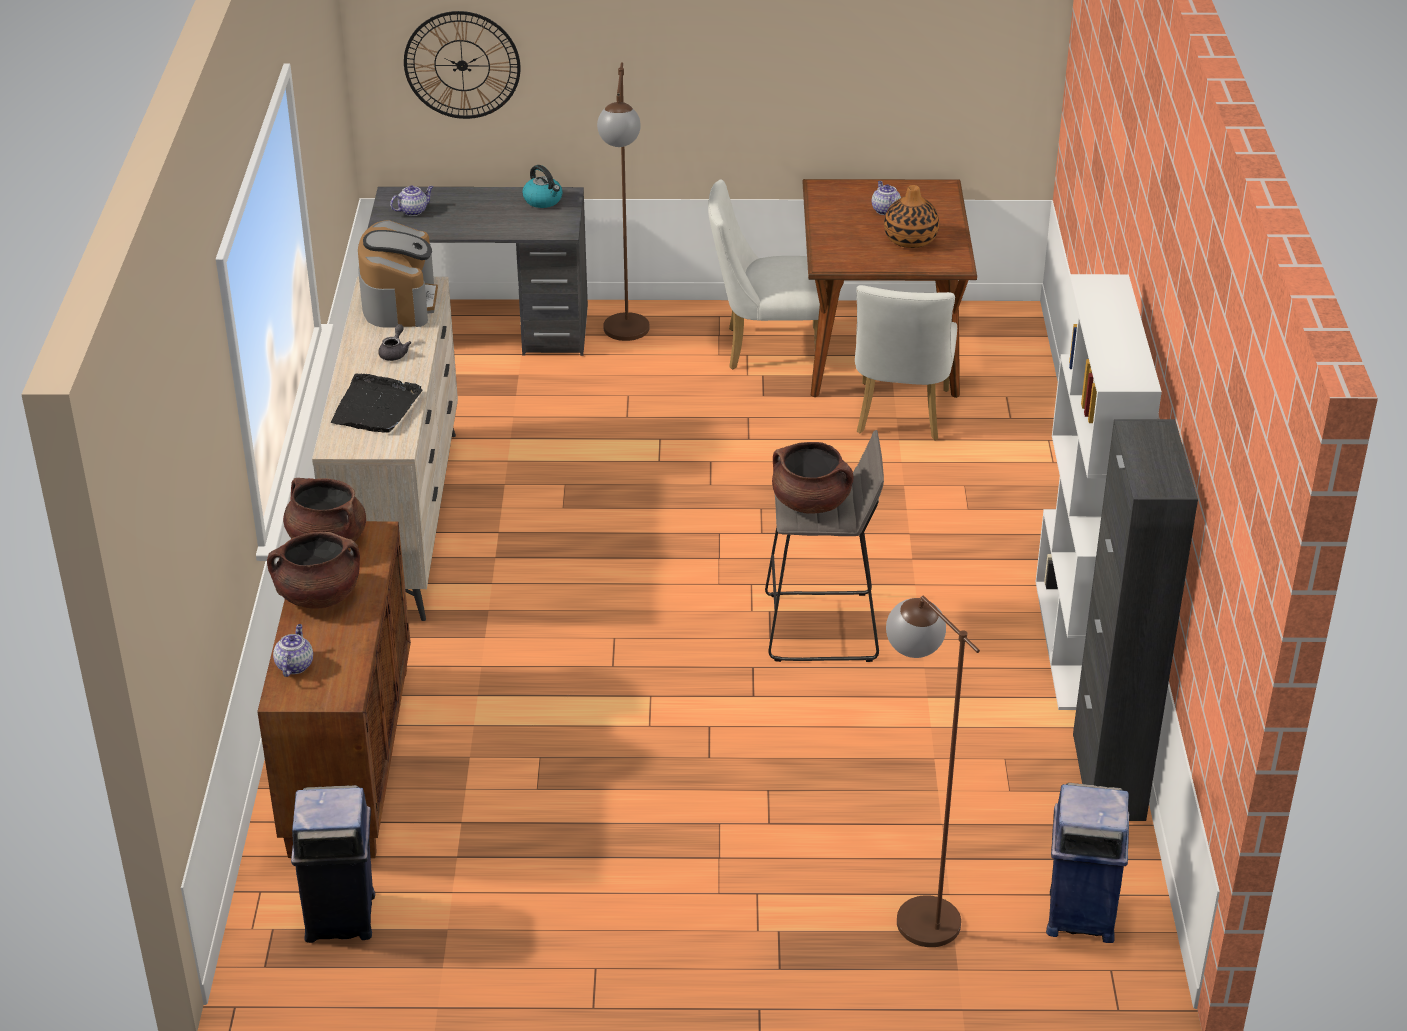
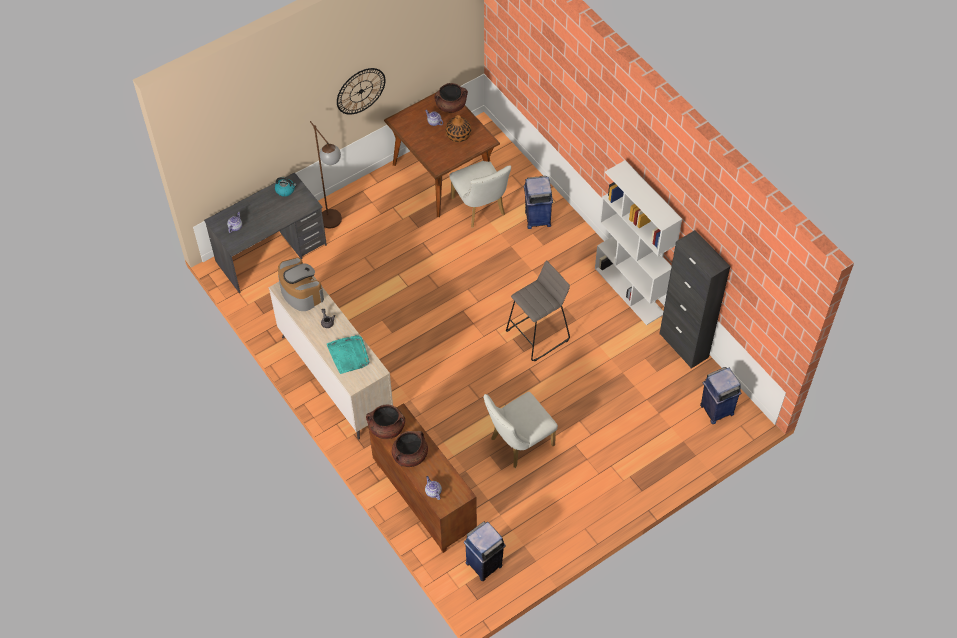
camera: 35 degrees left, 20 degrees up
(376, 407) = (349, 355): black tray -> turquoise tray
(462, 65) = (233, 153): wall clock -> wall clock (361, 91)
(765, 349) = (397, 200): white chair -> white chair (518, 443)
(811, 503) = (536, 301): brown cooking pot -> brown cooking pot (451, 106)
(914, 908) = (664, 439): brown floor lamp -> none
(993, 469) = (537, 218): none -> blue trash can

